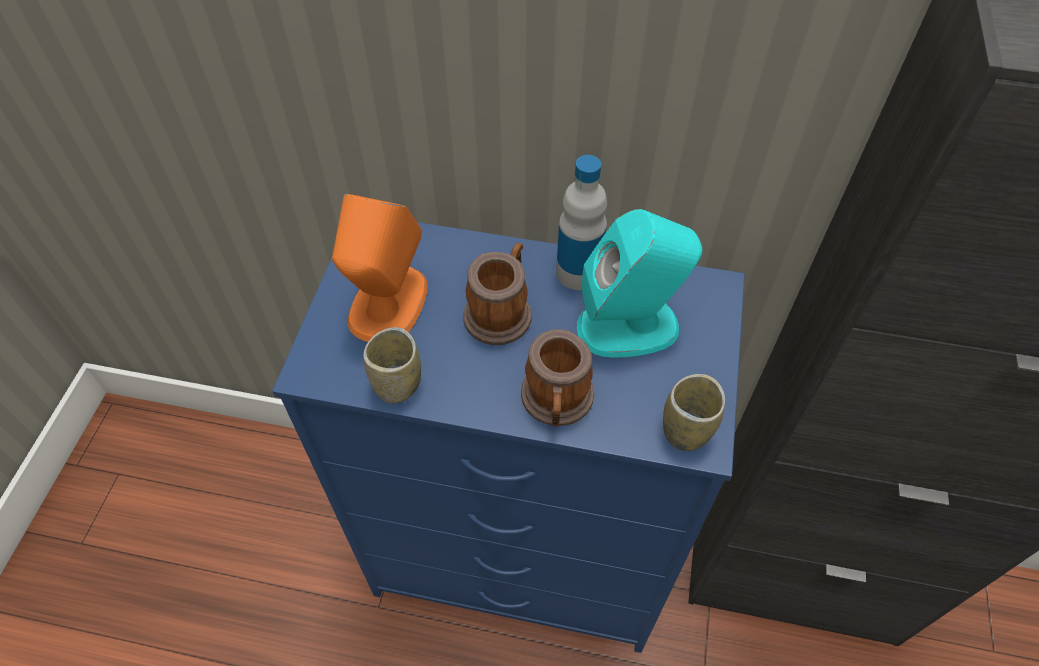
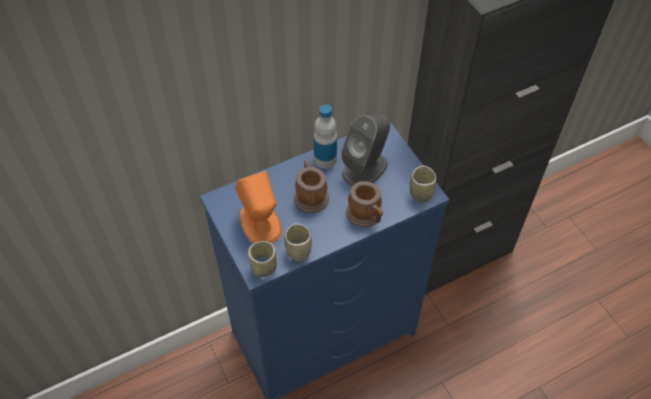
camera: 40 degrees left, 0 degrees up
(324, 372) = (263, 267): none -> cup
(629, 326) = (365, 168): turquoise speaker -> grey speaker

